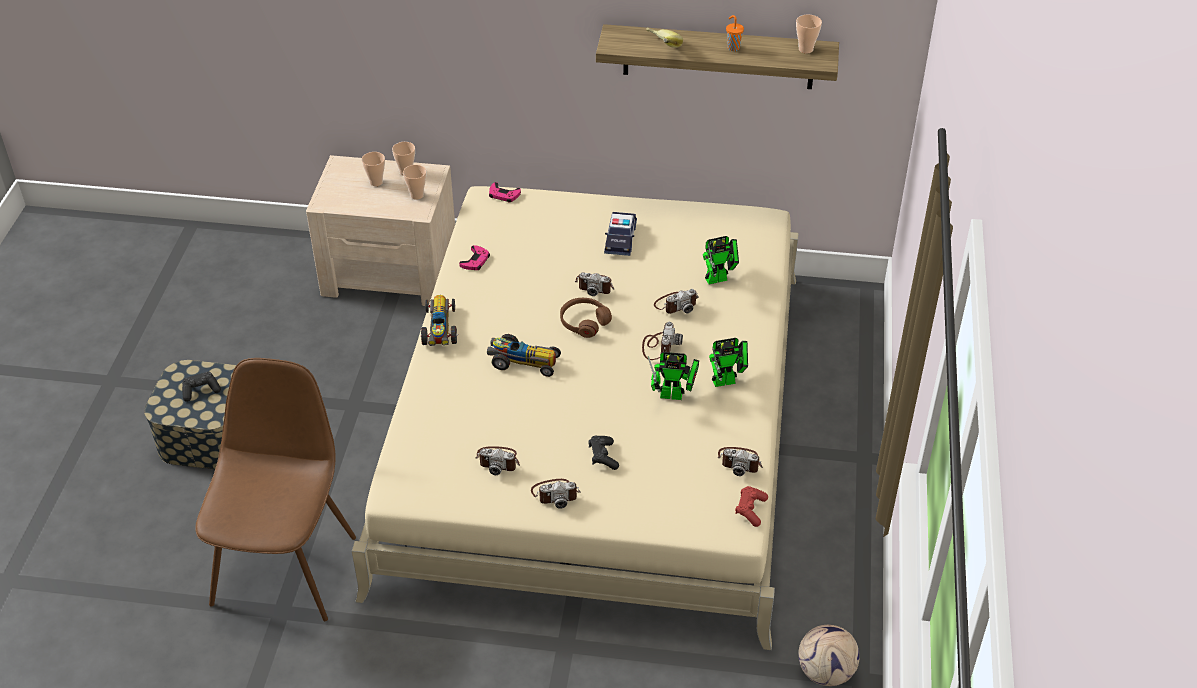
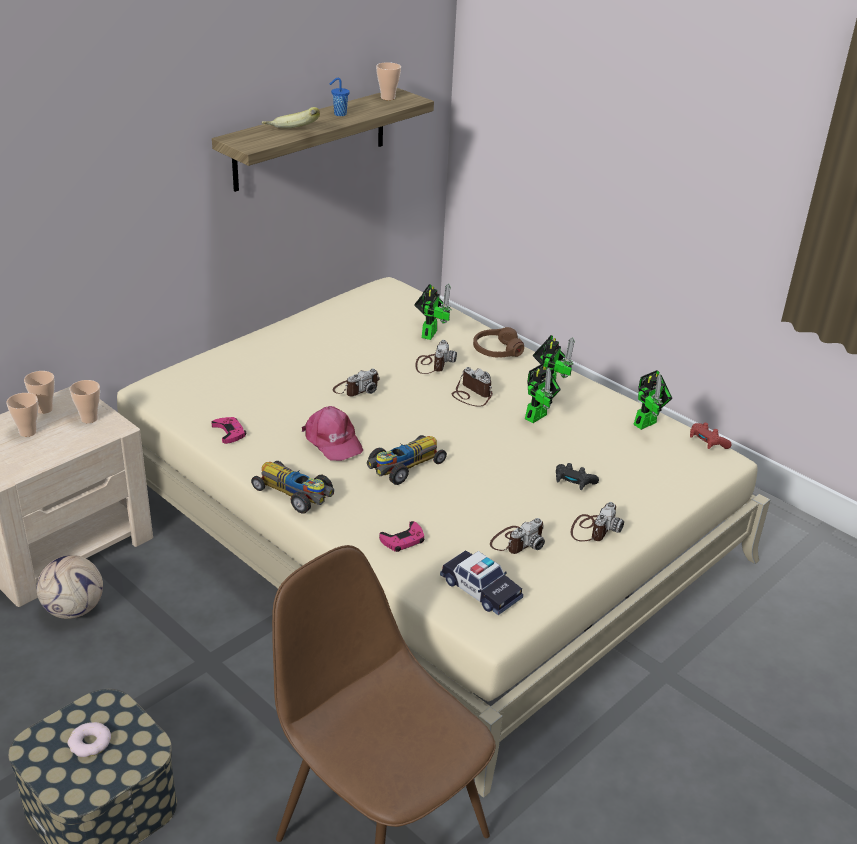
camera: 55 degrees left, 10 degrees down
(200, 390) = (90, 743): black game controller -> donut
(503, 195) = (164, 378): pink game controller -> pink game controller (403, 540)
(515, 311) = (332, 441): none -> pink cap
(584, 322) = (395, 414): brown headphones -> brown headphones (496, 350)
(620, 239) = (316, 351): toy car -> toy car (480, 589)
(733, 47) = (339, 114): orange cup -> blue cup
(740, 461) = (647, 422): camera -> toy robot
(826, 672) = (801, 545): football -> football (75, 609)

